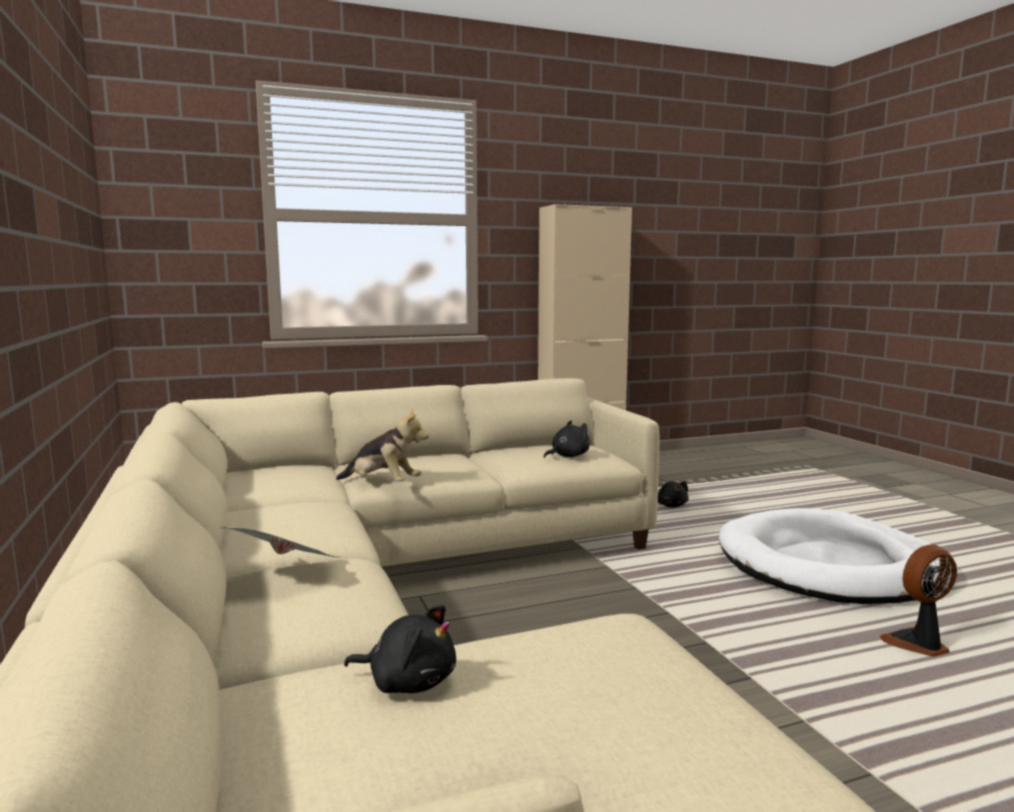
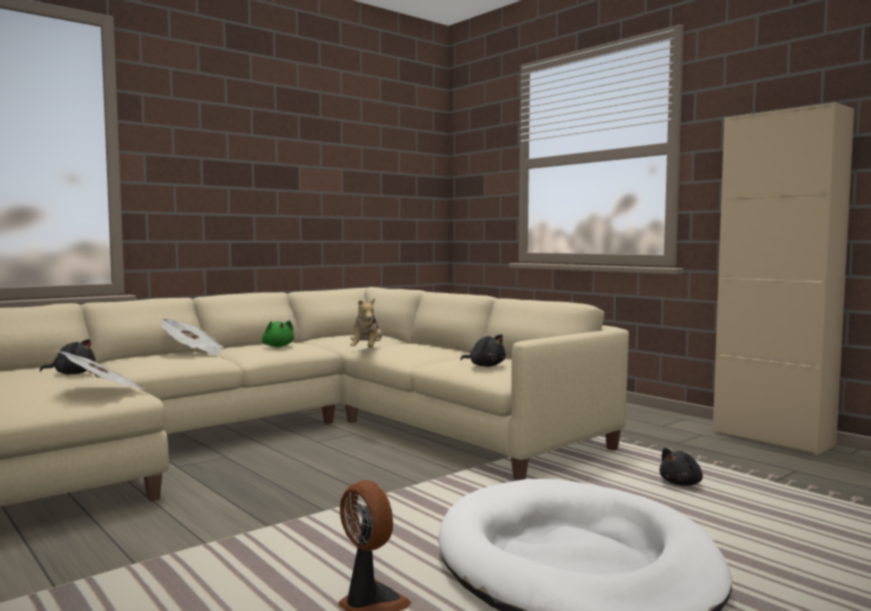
camera: 70 degrees right, 5 degrees down
(302, 518) = (278, 346): none -> green plush toy
(408, 682) = (72, 374): black plush toy -> black plush toy turned 90 degrees counterclockwise
(603, 646) = (104, 392): none -> newspaper

